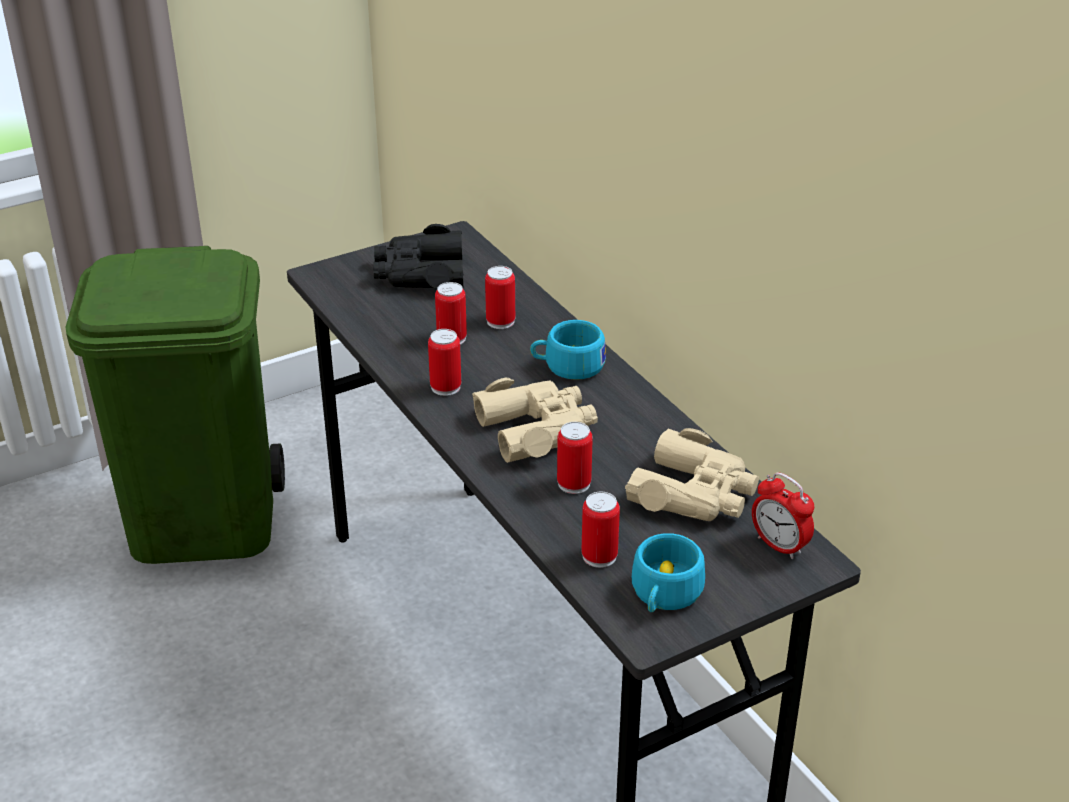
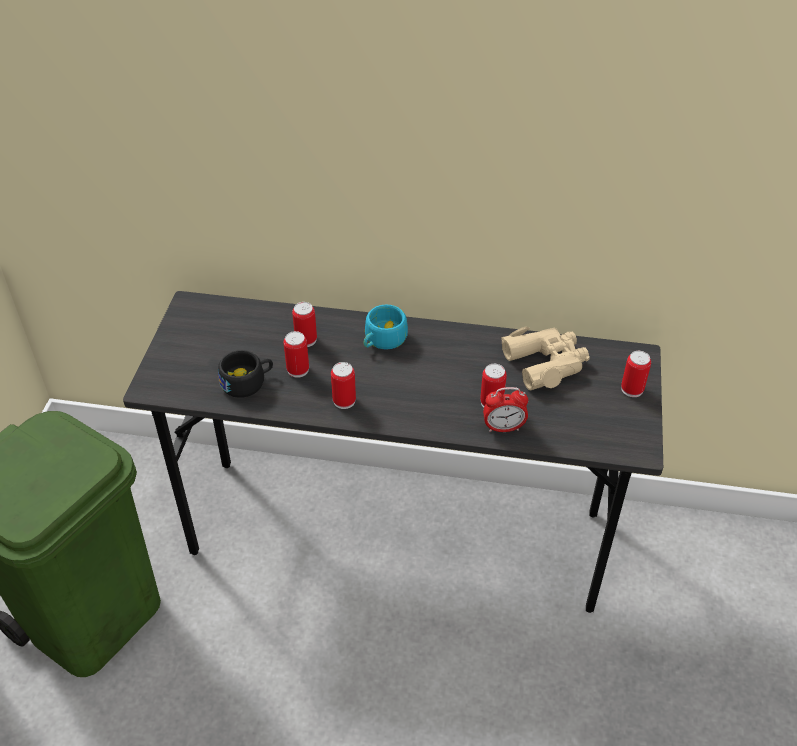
camera: 50 degrees left, 10 degrees up
(396, 320) = (247, 382): none -> black cup
(420, 273) = (210, 342): black binoculars -> none
(537, 429) = (427, 387): beige binoculars -> none
(599, 556) = (562, 430): can -> can (632, 389)
(664, 595) = (615, 425): turquoise cup -> none
(779, 546) = (616, 360): alarm clock -> alarm clock (503, 428)

